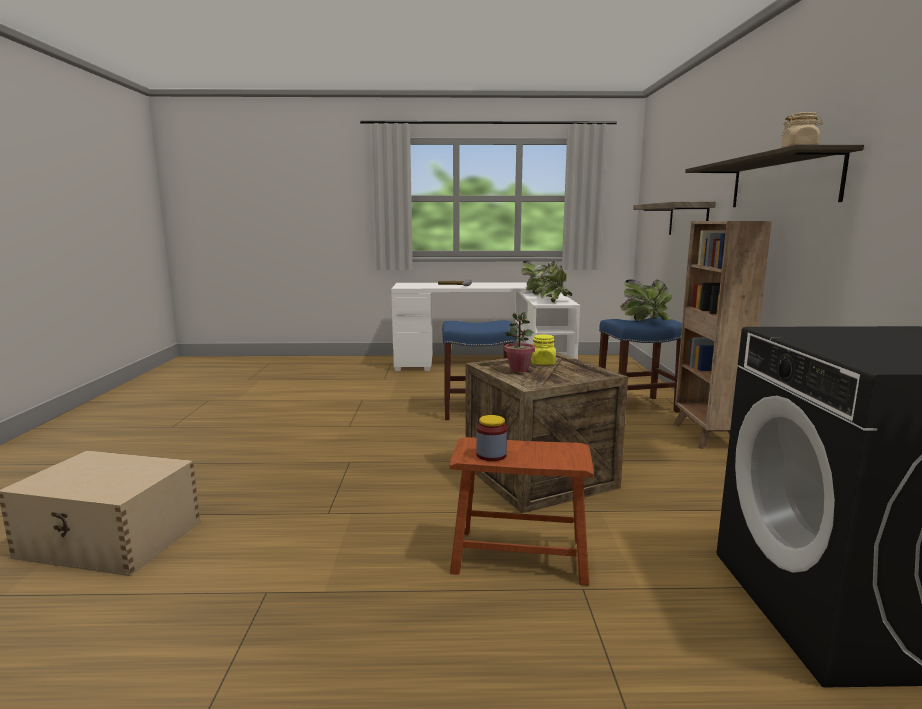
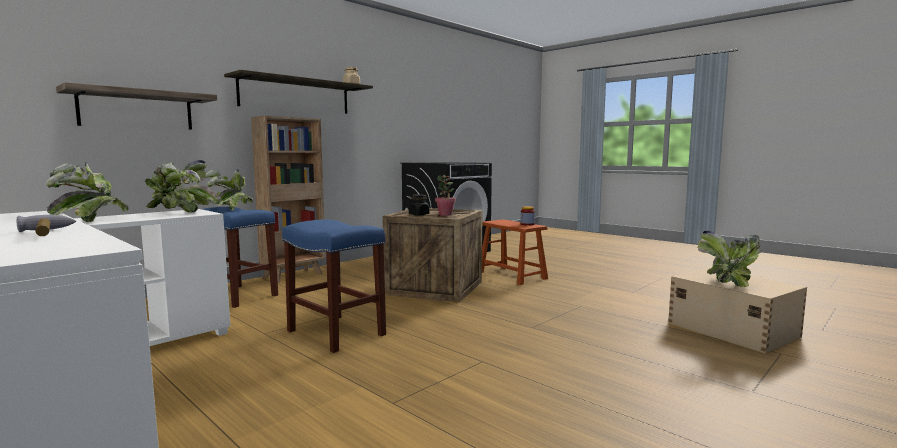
camera: 135 degrees left, 5 degrees down
(117, 464) = (729, 284): none -> potted plant
(543, 363) = (419, 214): yellow jar -> black jar

